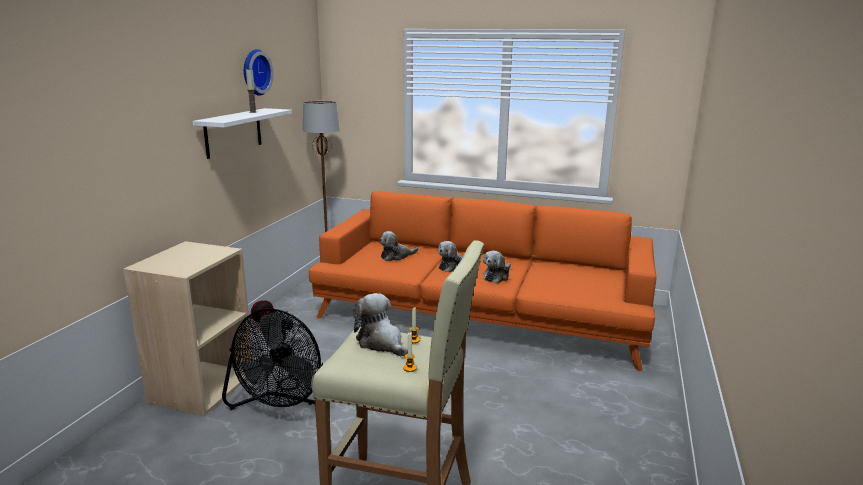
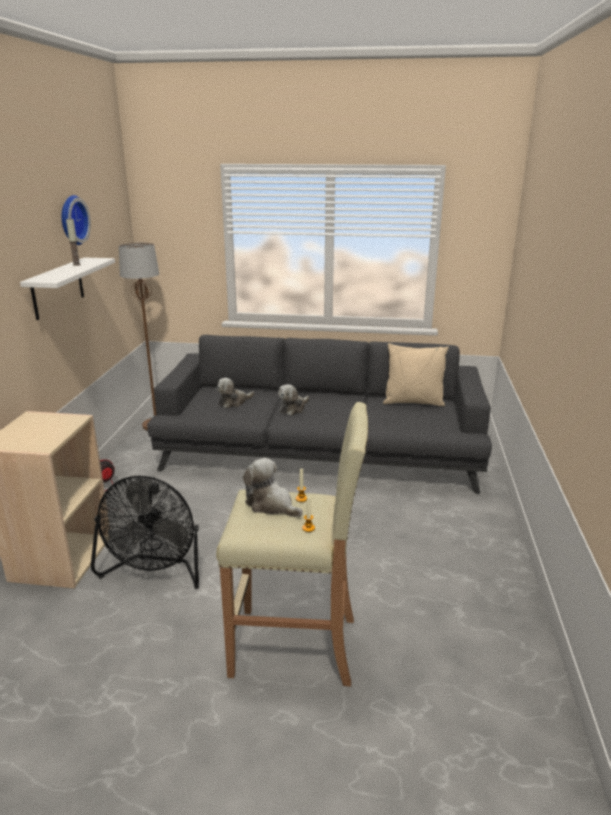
camera: 10 degrees left, 5 degrees up
(480, 316) = (321, 454): orange sofa -> grey sofa
(497, 276) = (339, 416): plush toy -> none
(578, 270) = (413, 402): none -> beige pillow

